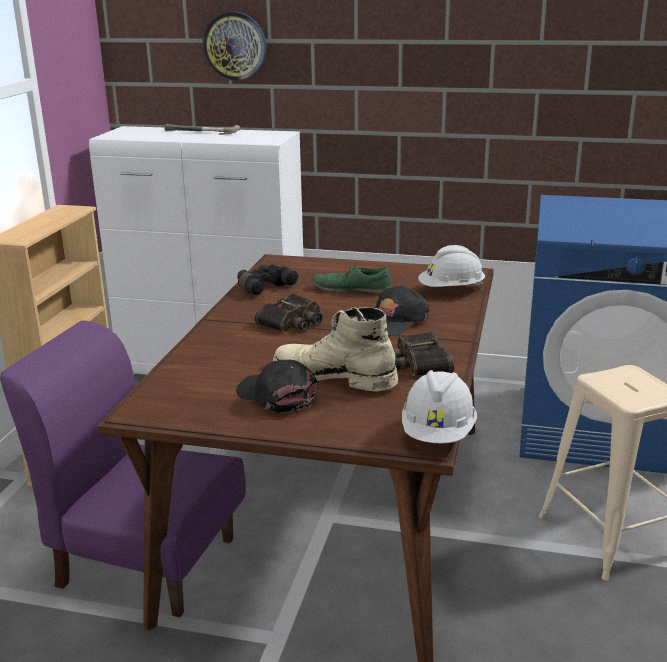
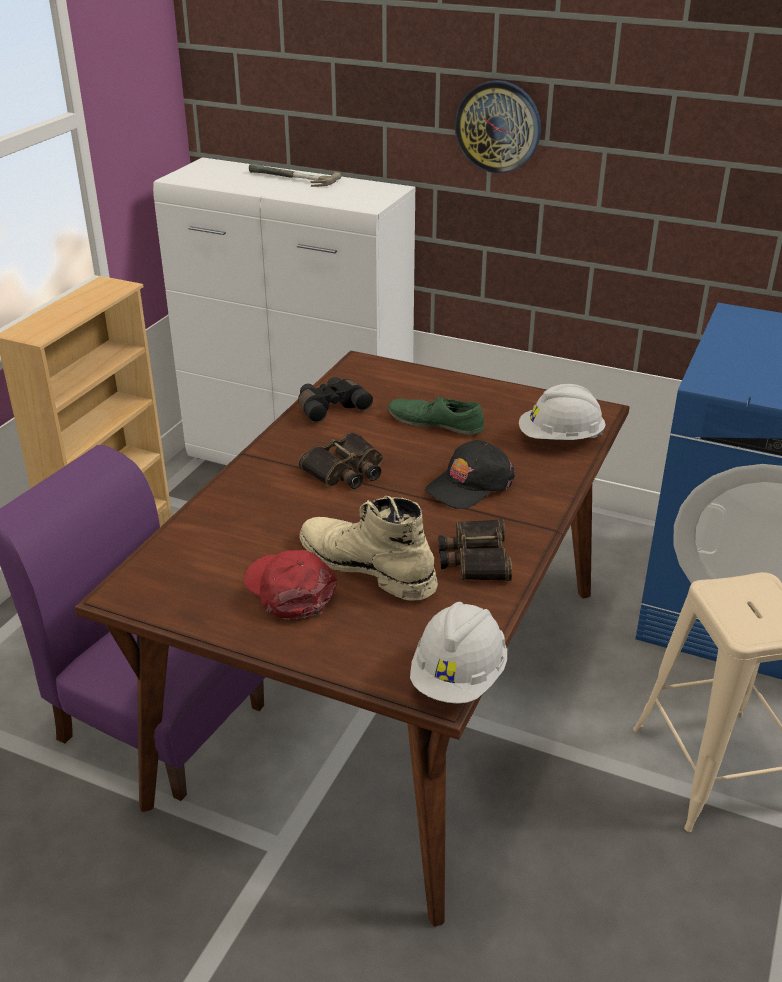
camera: 10 degrees right, 10 degrees up
(235, 46) = (340, 68): wall clock -> wall clock (498, 126)
(277, 396) = (289, 590): black cap -> red cap

